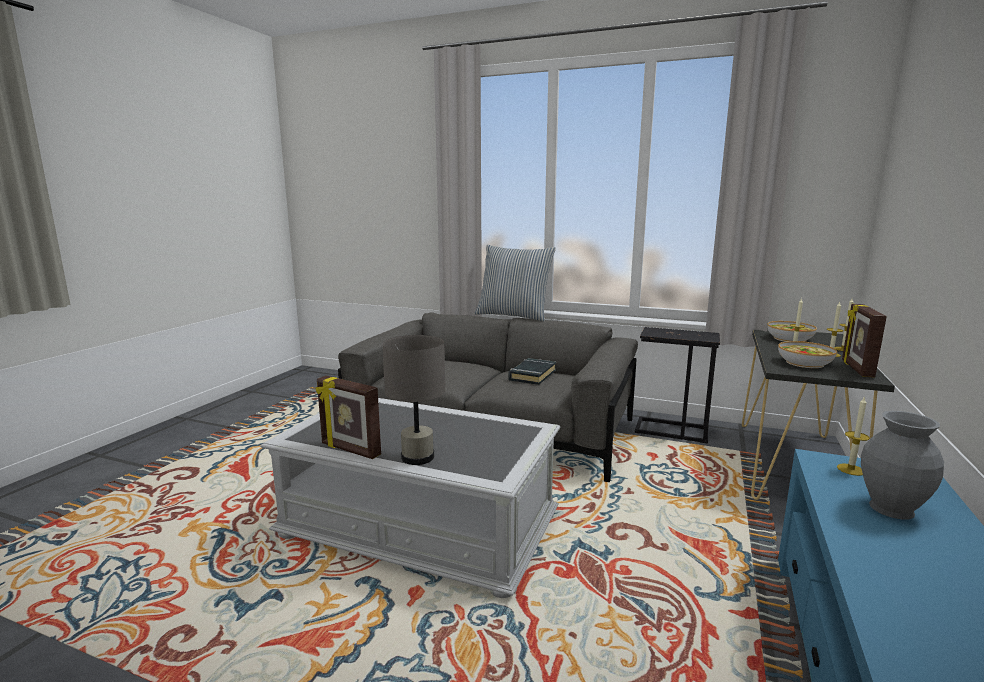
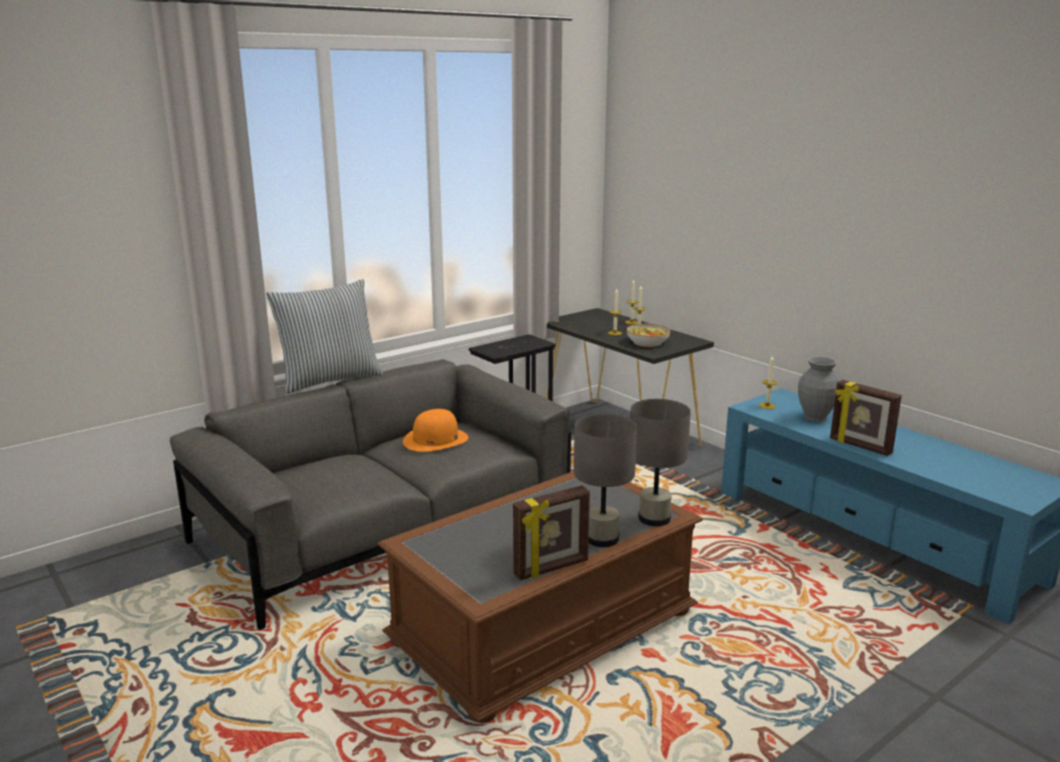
camera: 60 degrees left, 5 degrees up
(421, 524) = (545, 624): white coffee table -> brown coffee table
(480, 471) = (655, 518): none -> grey table lamp
(532, 375) = (435, 440): black book -> orange hat
(789, 339) = (588, 324): bowl -> none
(856, 369) = (675, 336): picture frame -> picture frame (860, 446)

